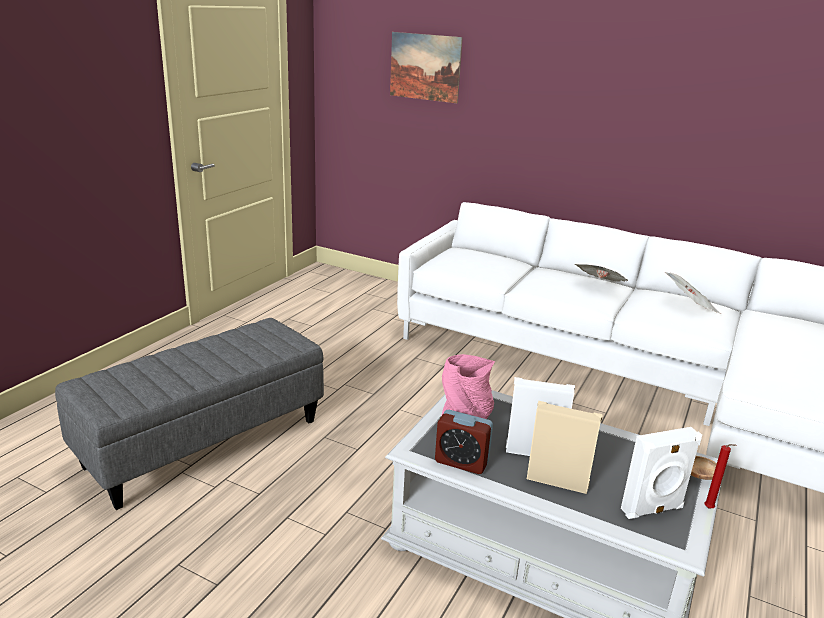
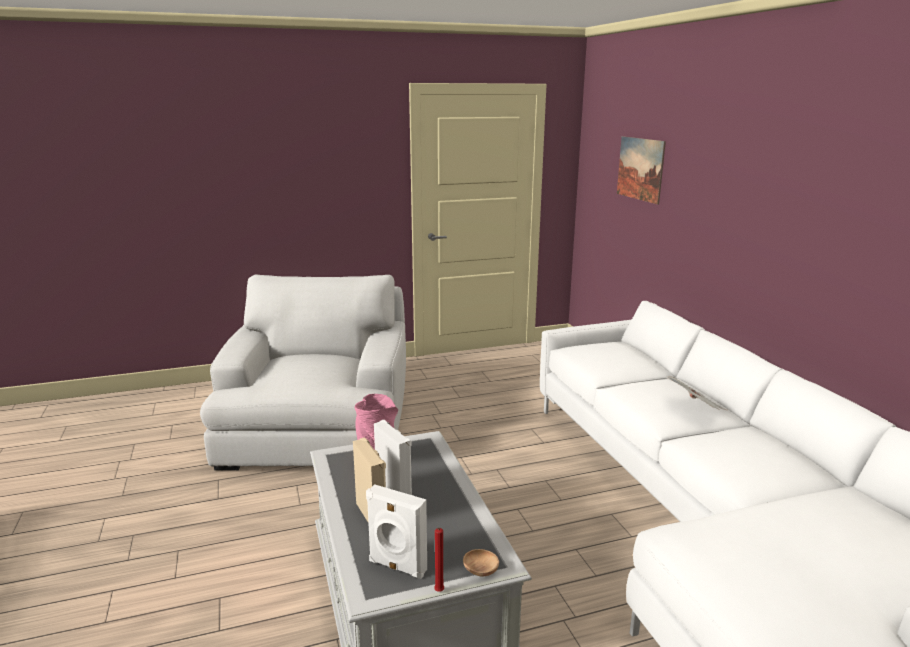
camera: 45 degrees right, 5 degrees down
(204, 443) = (319, 426): grey ottoman -> white armchair
(461, 462) = (339, 475): alarm clock -> none
(689, 307) = (765, 456): newspaper -> none

